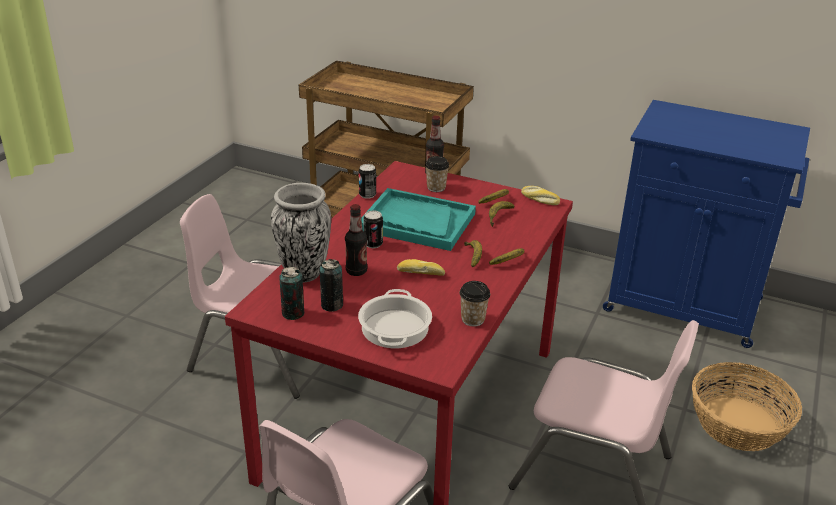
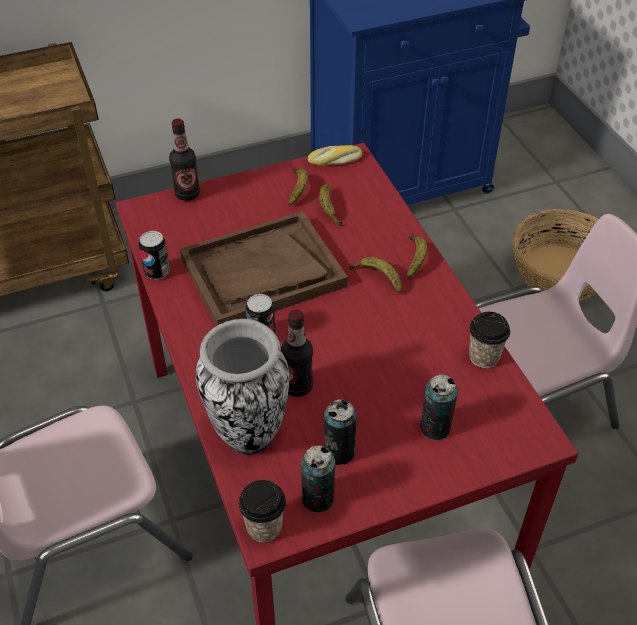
camera: 45 degrees left, 15 degrees up
(394, 327) = (435, 427): cooking pot -> can
(417, 222) = (262, 272): turquoise tray -> brown tray
(421, 272) = (360, 337): bread -> none
(436, 188) = (216, 211): cup -> cup (264, 527)

